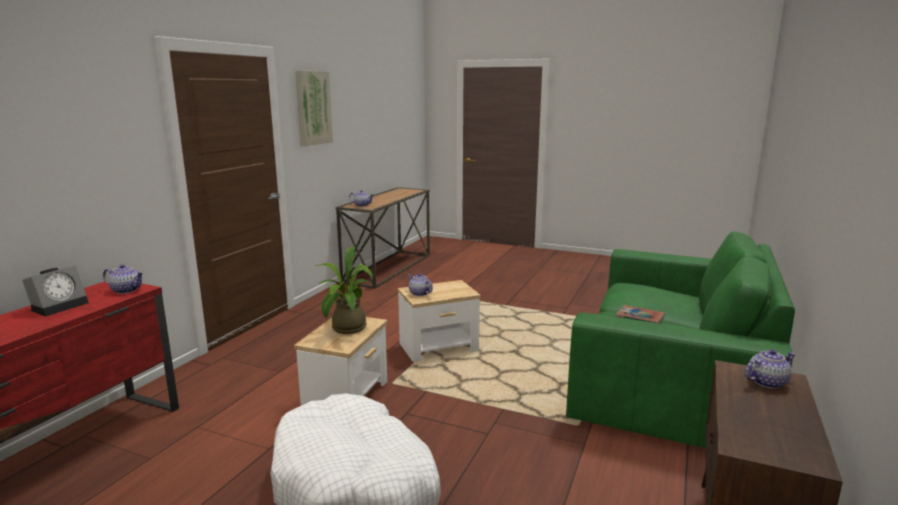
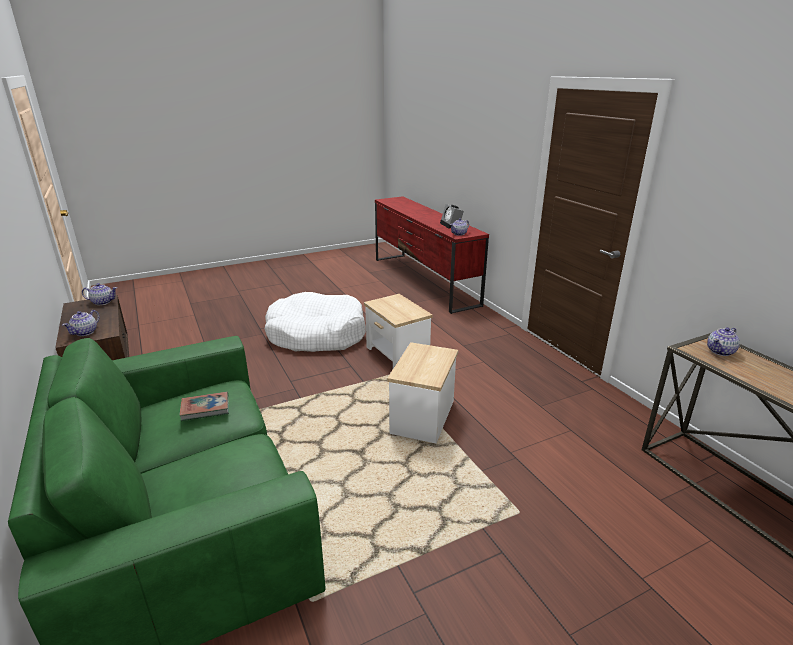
camera: 130 degrees right, 10 degrees up
(313, 108) = (724, 172): picture -> none
(346, 330) = (397, 309): potted plant -> none
(419, 293) = (429, 352): teapot -> teapot (102, 302)

